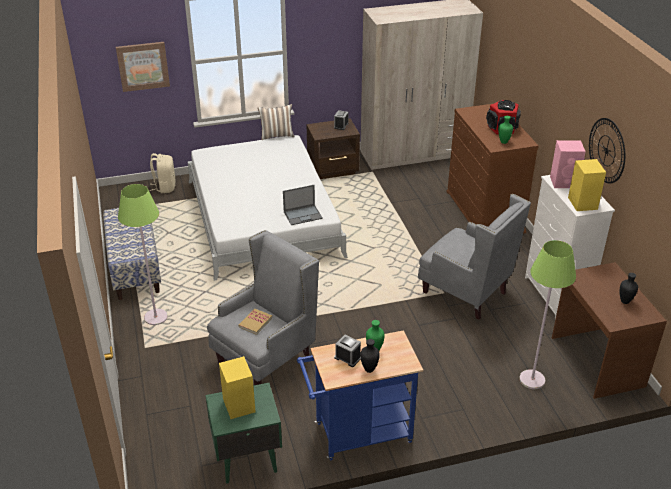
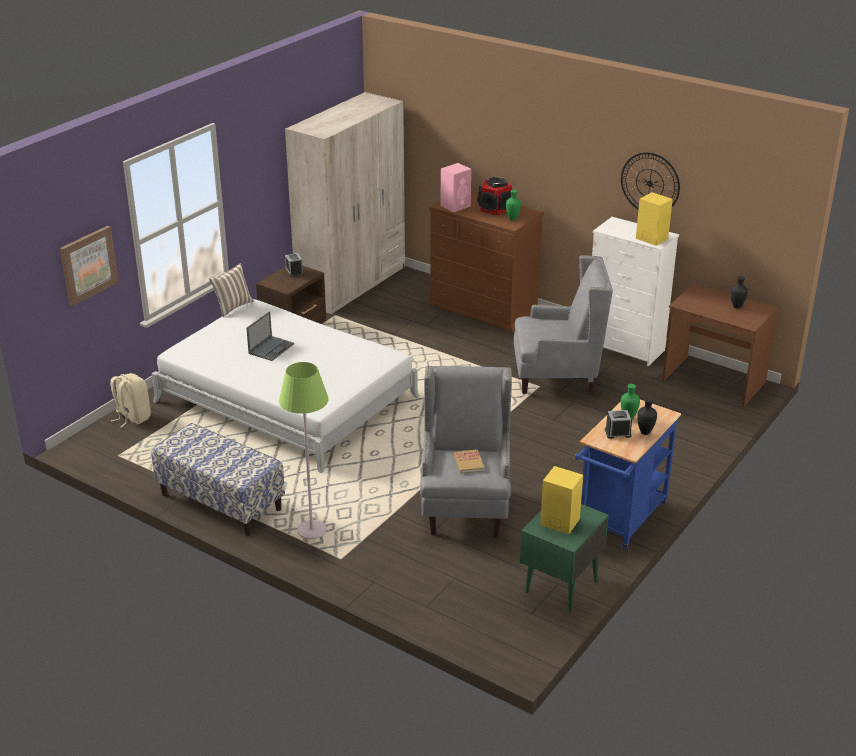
camera: 40 degrees left, 5 degrees down
(303, 215) = (370, 364): laptop -> laptop (271, 348)
(532, 380) = (688, 416): green floor lamp -> none
(564, 182) = (616, 228): pink speaker -> pink speaker (456, 205)

